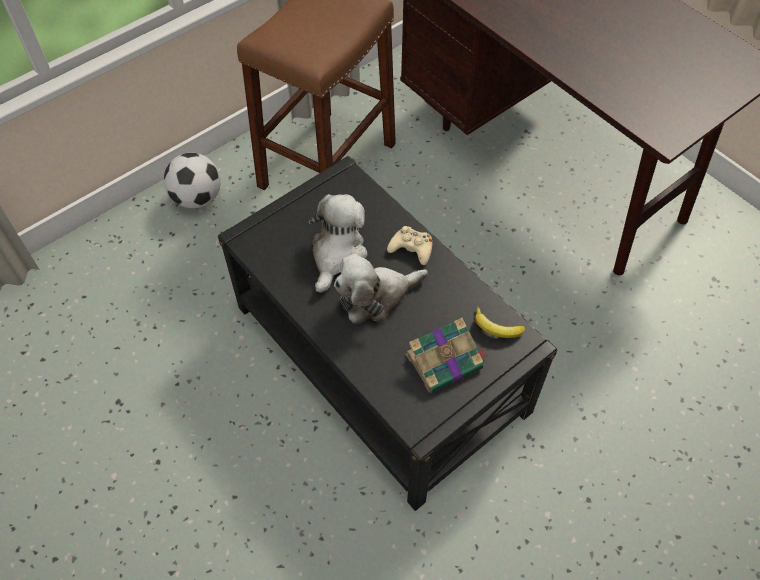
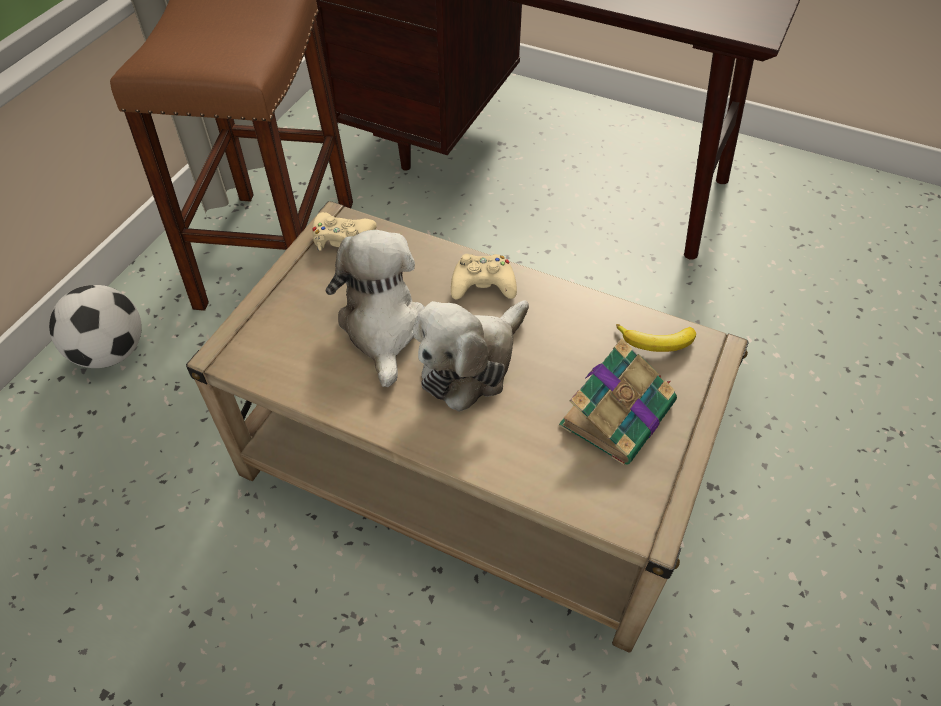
camera: 25 degrees left, 5 degrees down
(342, 186) = (342, 239): none -> beige game controller
(380, 359) = (471, 466): black coffee table -> beige coffee table

